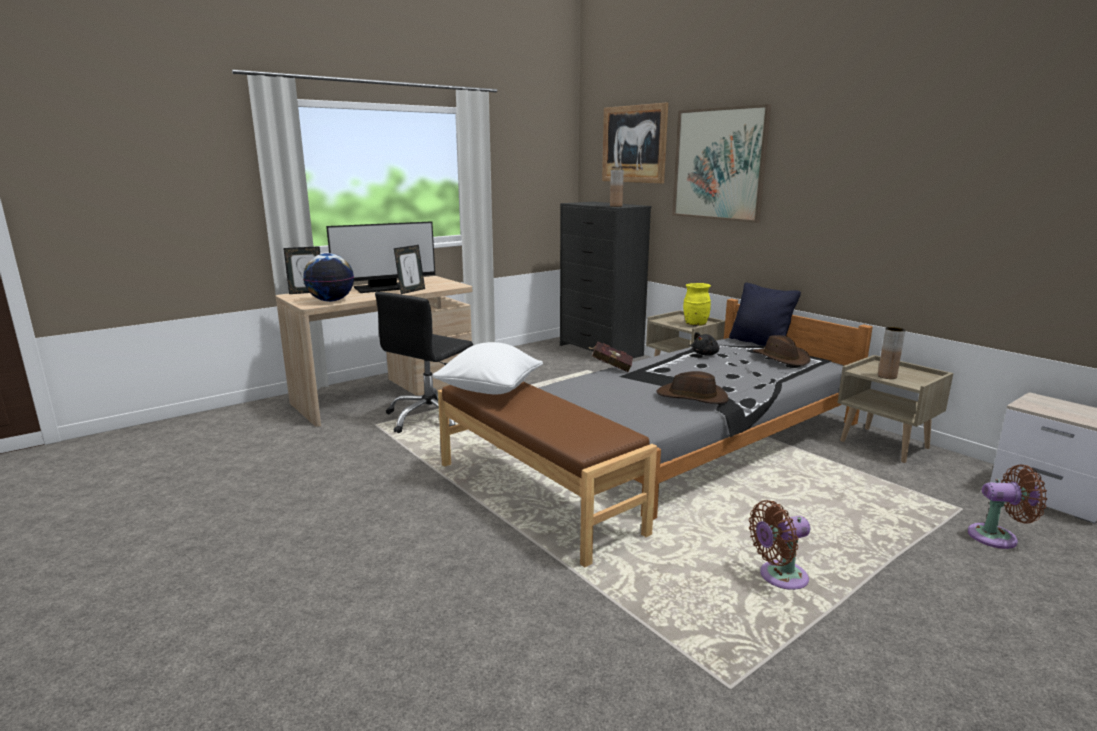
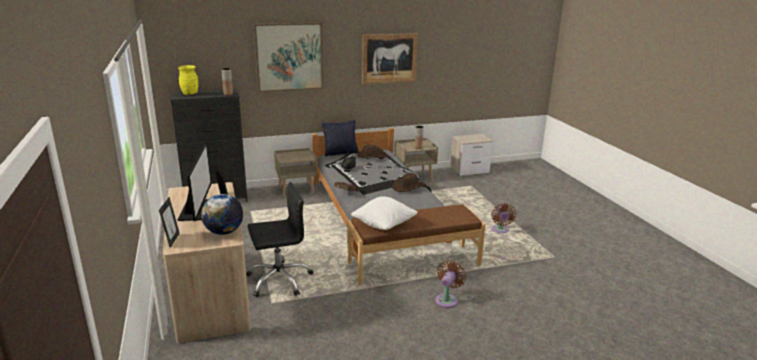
camera: 70 degrees left, 5 degrees up
(430, 418) = (279, 280): black office chair -> black office chair turned 75 degrees counterclockwise
(634, 144) = (210, 46): picture -> picture (389, 58)
(695, 324) = (303, 155): yellow vase -> yellow vase (190, 94)
(997, 537) = (490, 188): brown fan -> brown fan (447, 300)

